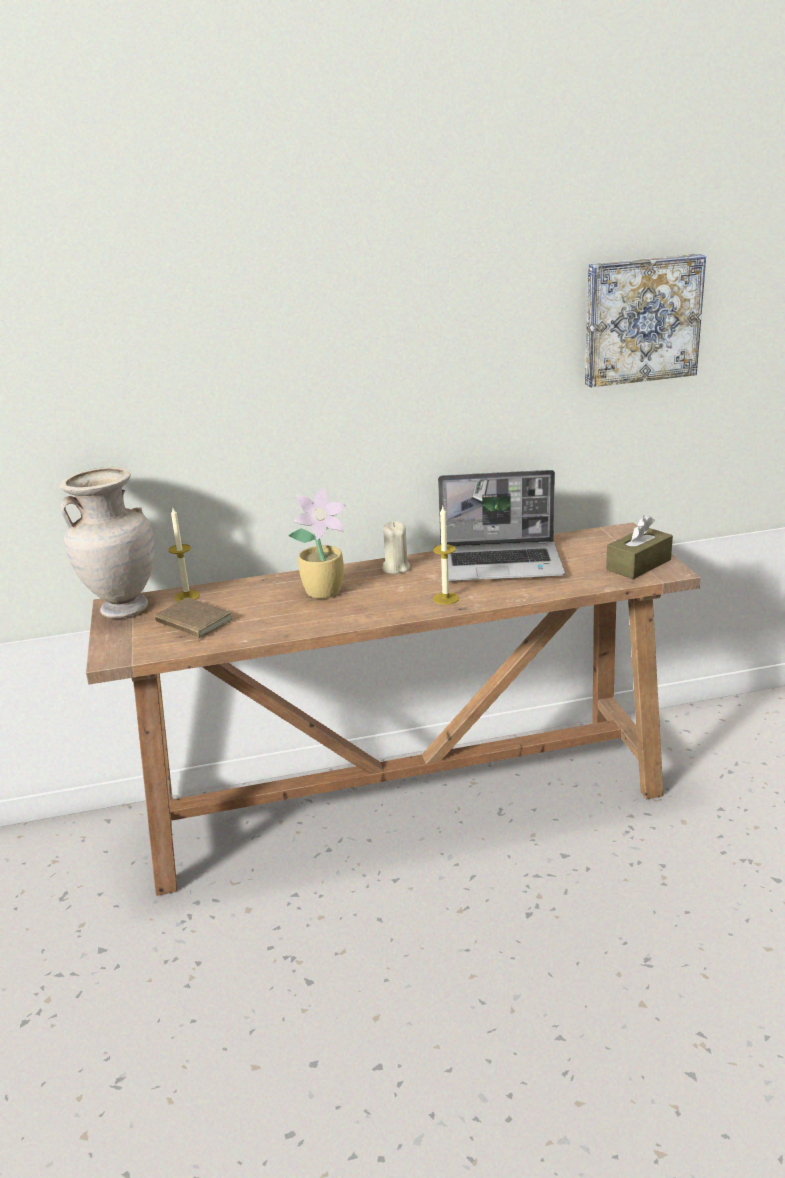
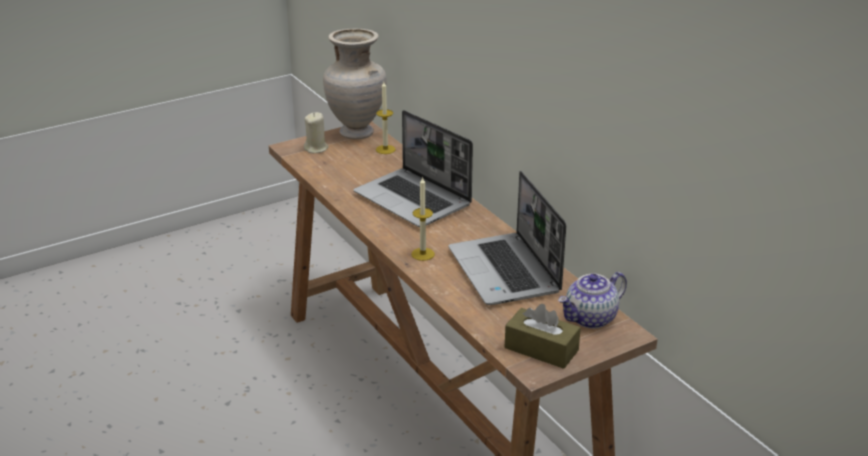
camera: 70 degrees right, 5 degrees up
(191, 623) = (345, 161): brown book -> none
(325, 592) = (414, 200): potted plant -> laptop
(395, 568) = (472, 222): beige candle -> beige candle (316, 148)
(596, 540) = (590, 318): none -> teapot
(641, 319) = (696, 132): picture -> none

